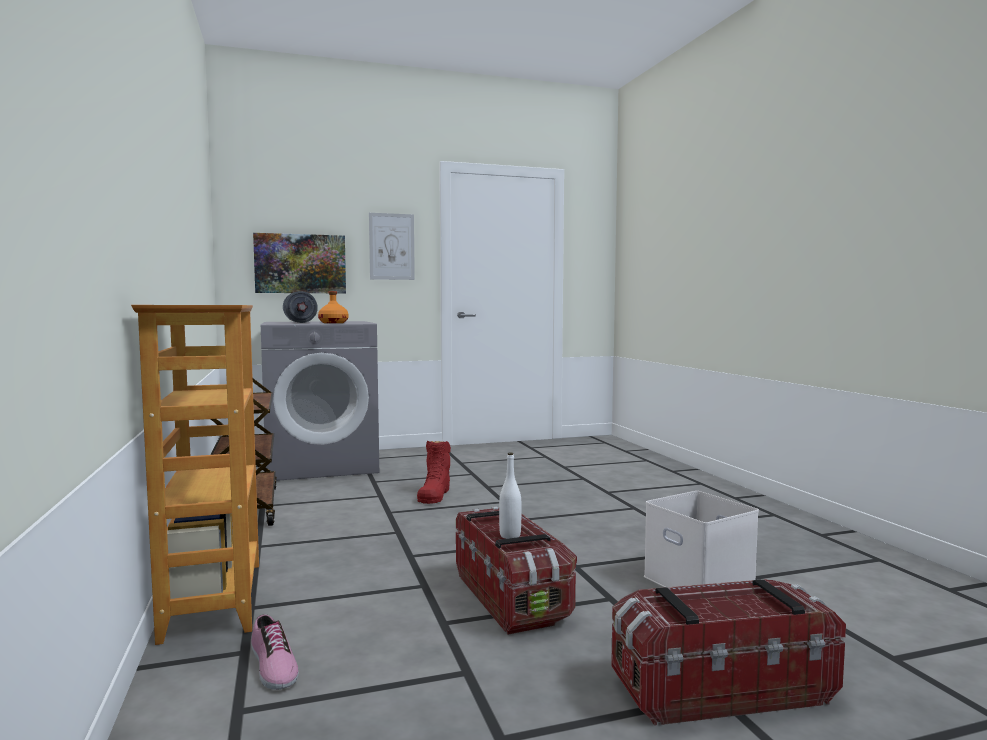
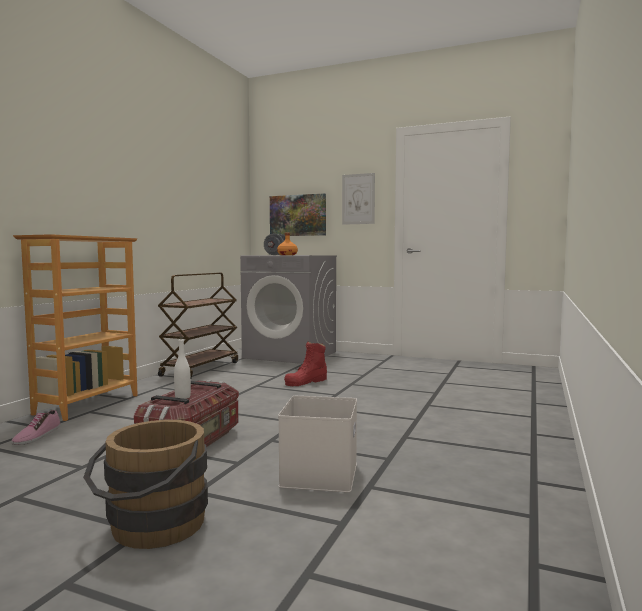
camera: 40 degrees right, 0 degrees up
(719, 688) = (151, 528): storage box -> brown bucket

